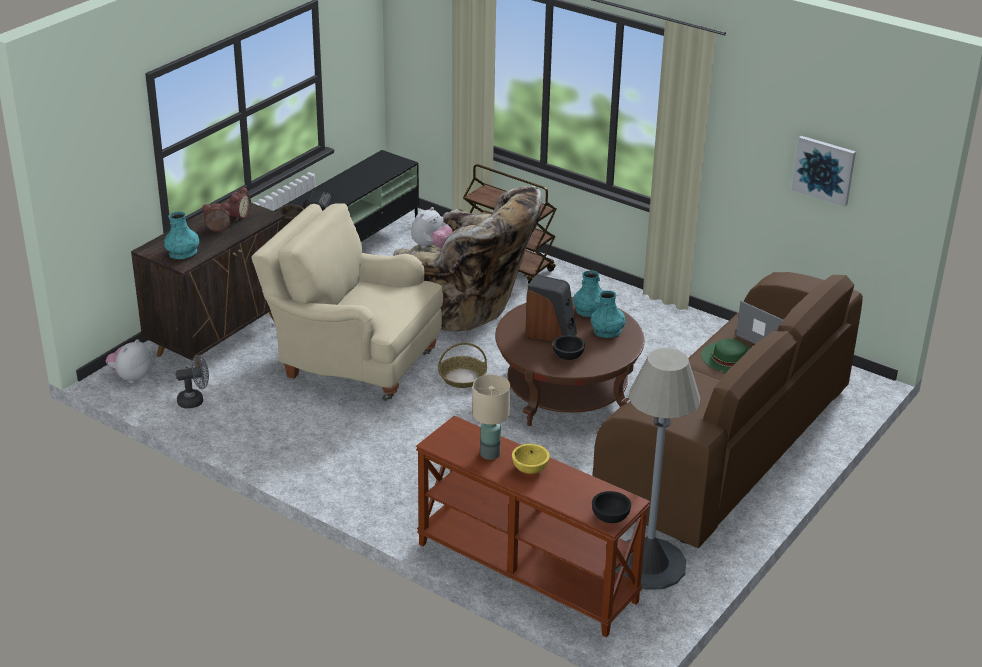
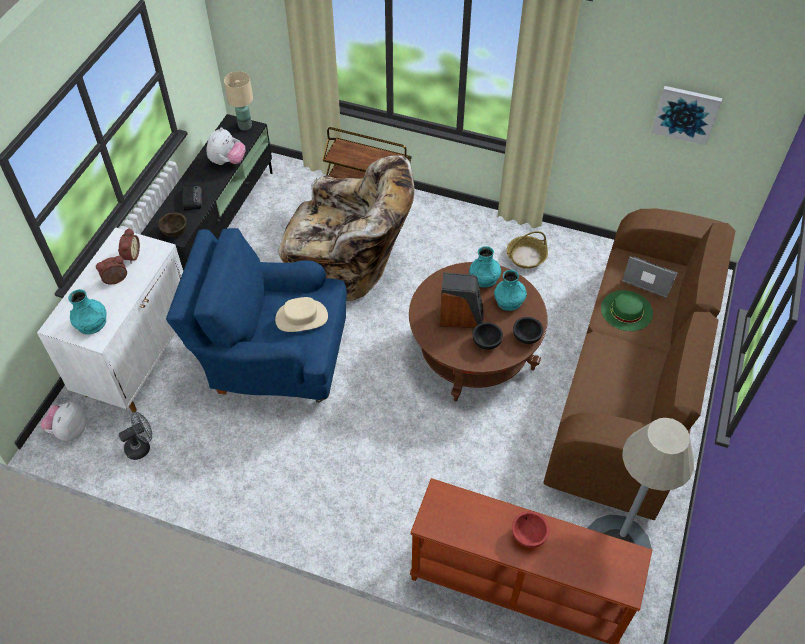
camera: 15 degrees left, 20 degrees up
(220, 338) = (138, 359): brown cabinet -> white cabinet
(354, 363) = (274, 361): beige armchair -> blue armchair
(386, 301) = (301, 318): none -> beige hat
(431, 246) = (309, 220): plush toy -> plush toy (227, 161)
(462, 377) = (377, 355): basket -> basket (526, 256)
(490, 454) = (484, 524): beige table lamp -> beige table lamp (245, 126)
(530, 468) = (528, 535): yellow bowl -> red bowl
(610, 517) = (626, 584): black bowl -> black bowl (526, 337)

